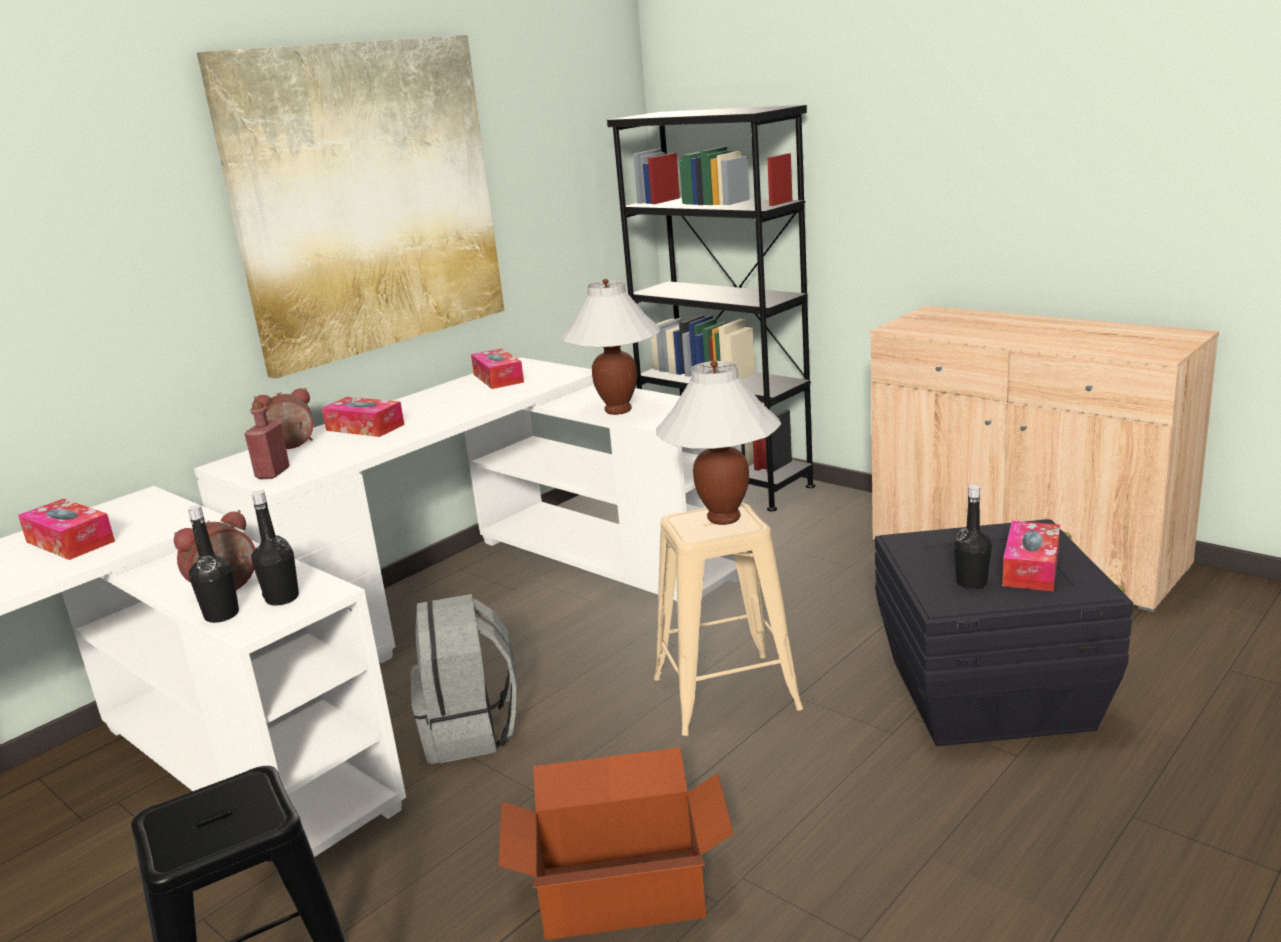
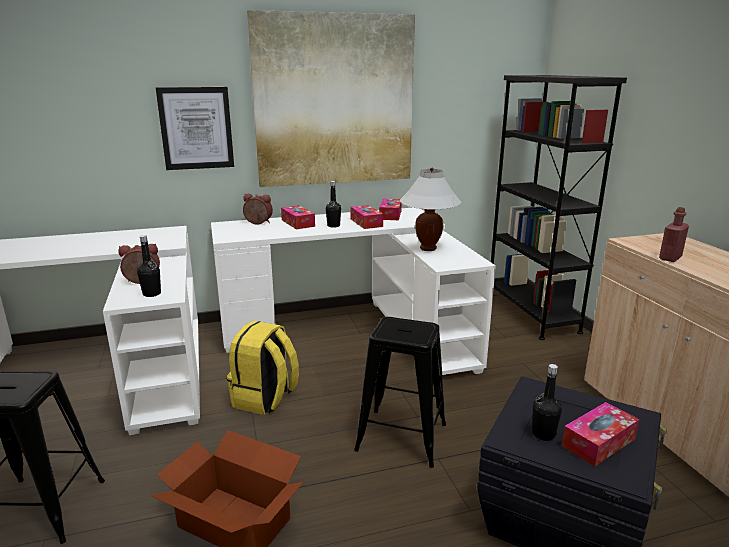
camera: 30 degrees right, 0 degrees up
(70, 542) = (123, 240): tissue box -> tissue box (366, 222)
(138, 290) = (196, 128): none -> picture
(222, 615) = (122, 293): black bottle -> black bottle (333, 226)
(272, 473) = (231, 233): red bottle -> red bottle (670, 258)
(471, 732) = (265, 399): grey backpack -> yellow backpack
(723, 518) = (413, 329): white table lamp -> none
(726, 694) = (401, 437): beige stool -> black stool

